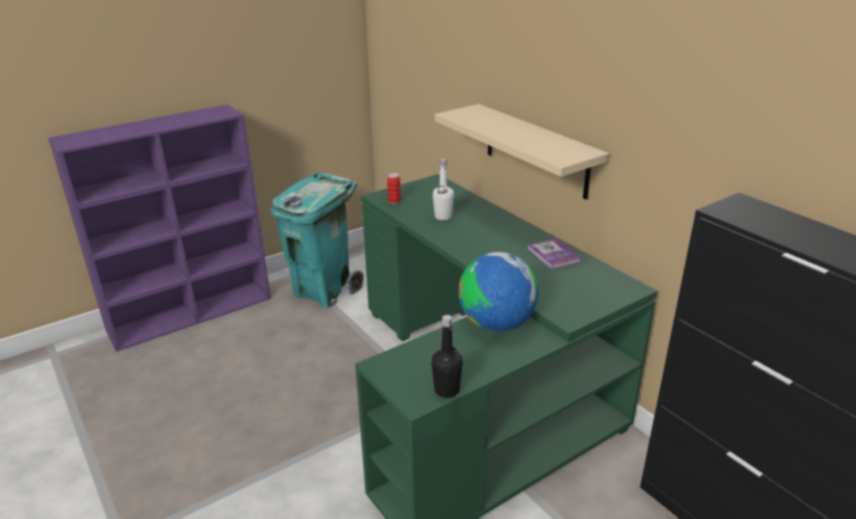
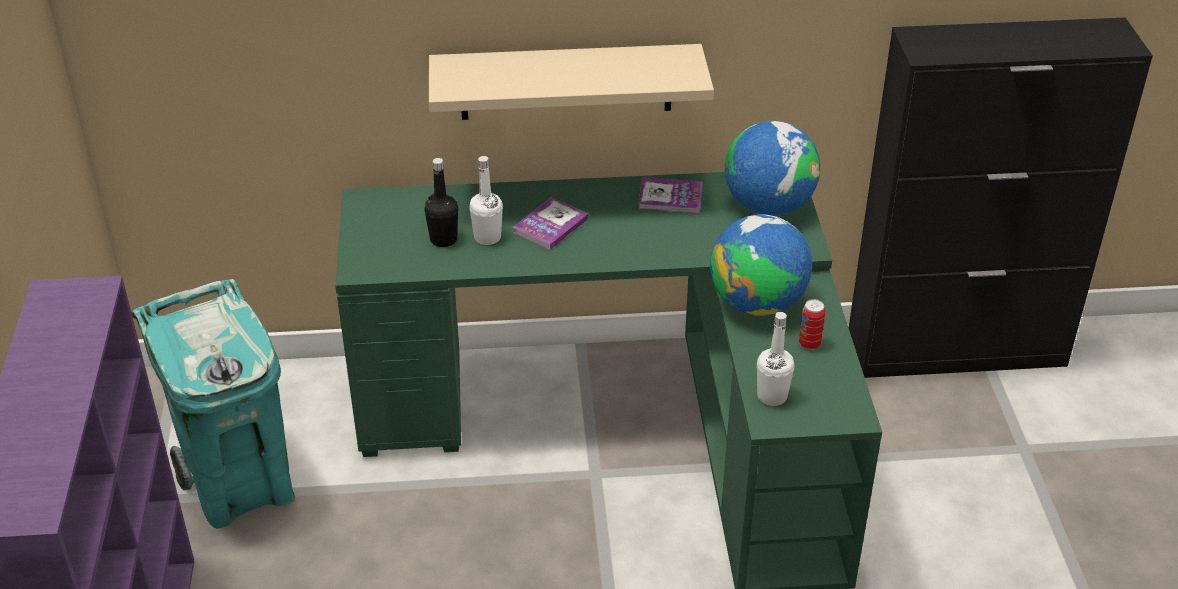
camera: 60 degrees left, 10 degrees up
(394, 201) = (393, 261): can -> can (809, 344)
(405, 358) = (772, 396): none -> white bottle
(446, 390) = (850, 387): black bottle -> black bottle (443, 239)
(476, 229) = (550, 225): none -> book
(593, 291) = (768, 207): none -> globe

